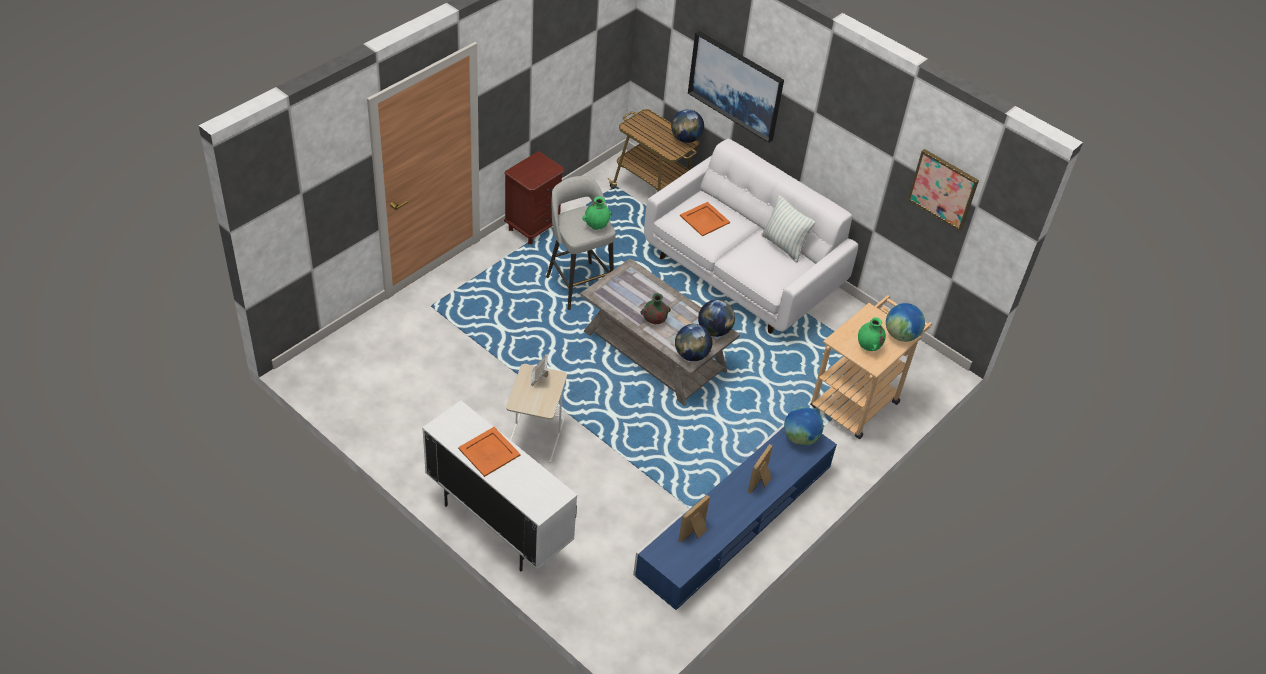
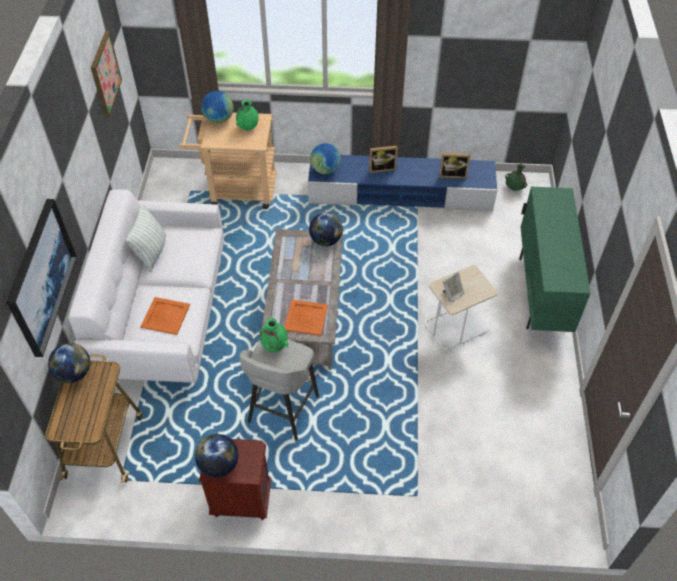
camera: 125 degrees left, 5 degrees up
(489, 452) = (559, 245): orange tray -> orange tray (305, 317)
(498, 524) = (541, 294): white cabinet -> green cabinet
(654, 320) = (314, 280): green vase -> green vase (514, 188)
(714, 330) = (288, 242): globe -> globe (219, 465)

